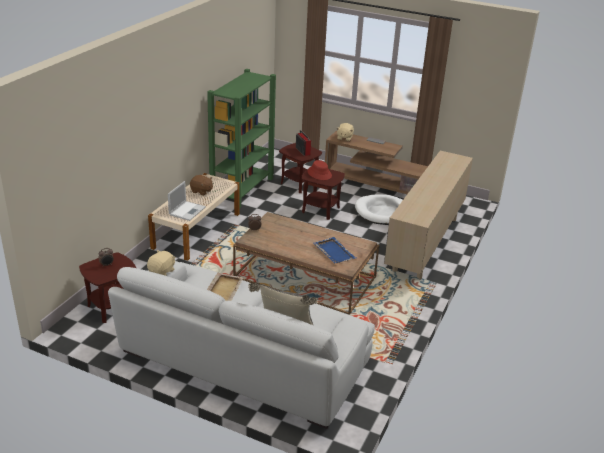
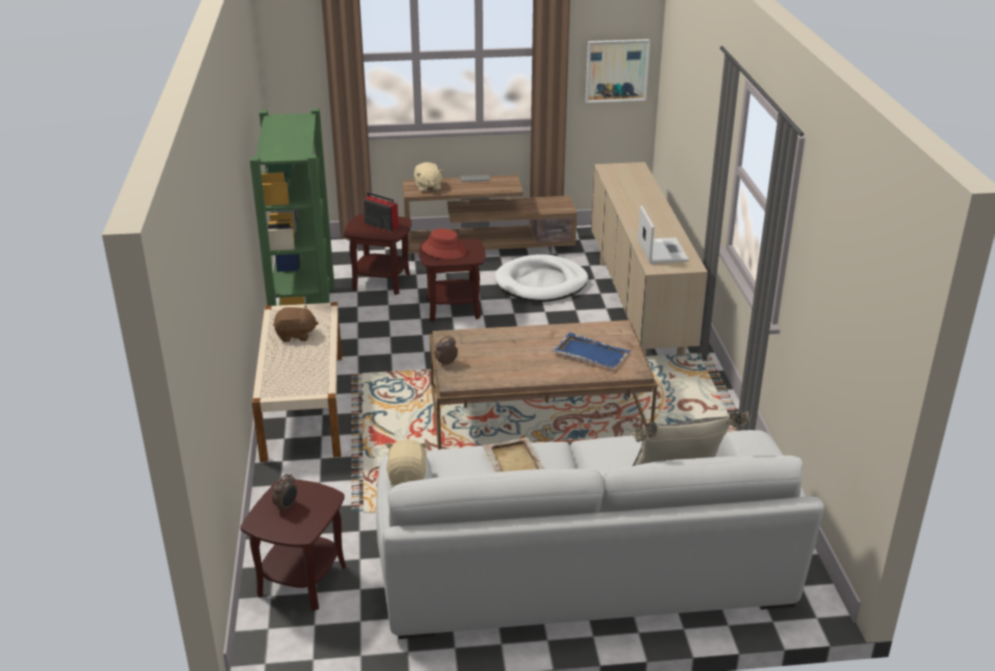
camera: 30 degrees left, 0 degrees up
(187, 210) = (309, 372): laptop -> laptop (662, 250)
(478, 96) = (617, 70): none -> picture

